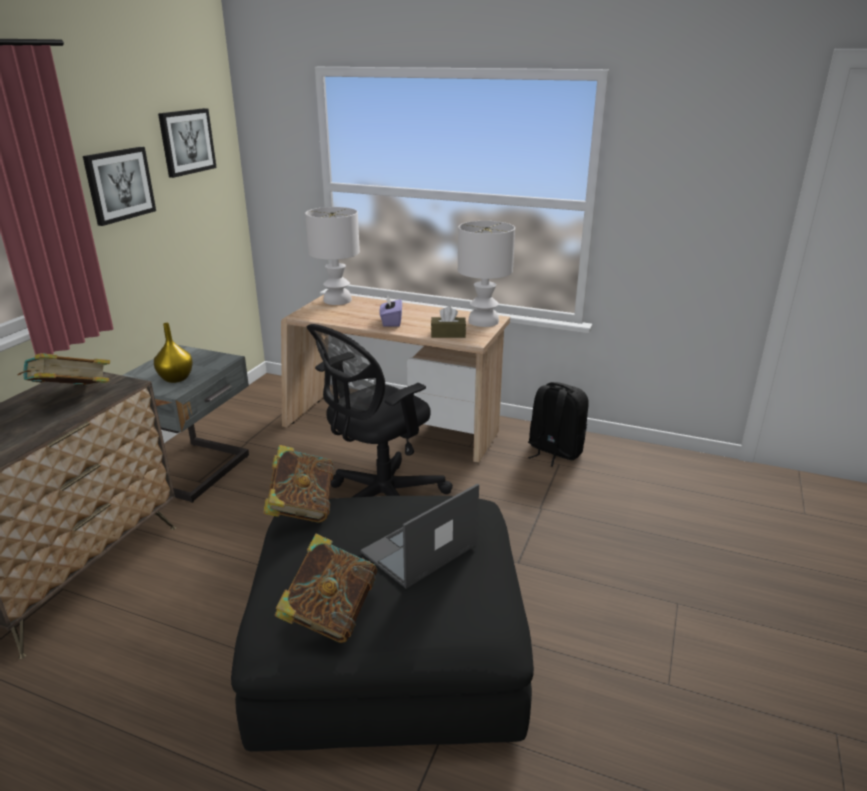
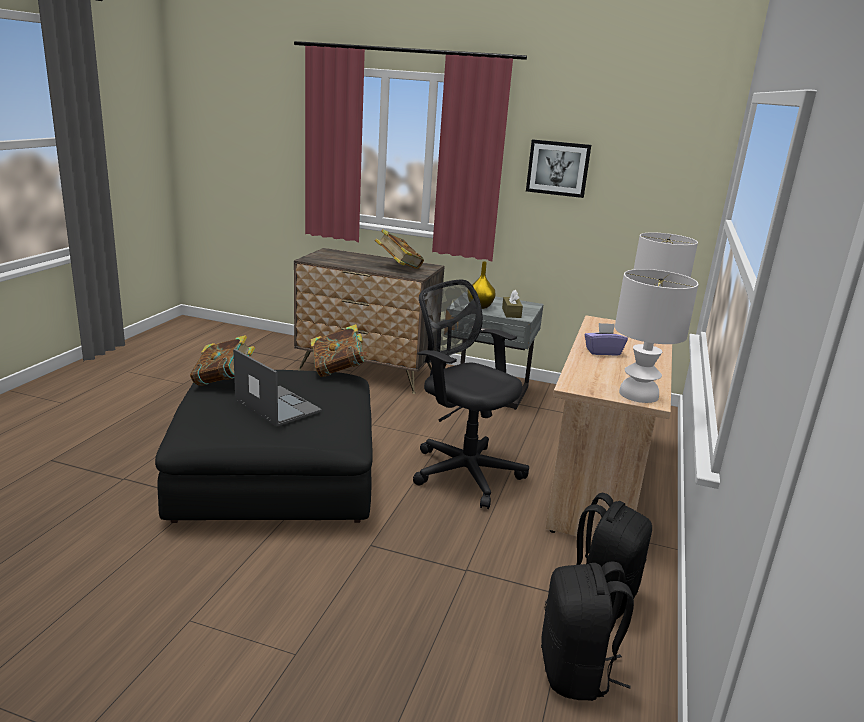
camera: 85 degrees right, 5 degrees down
(186, 142) = (649, 153): picture -> none
(448, 334) = (583, 375): brown tissue box -> brown tissue box (511, 313)
(633, 471) = (576, 671): none -> black backpack

